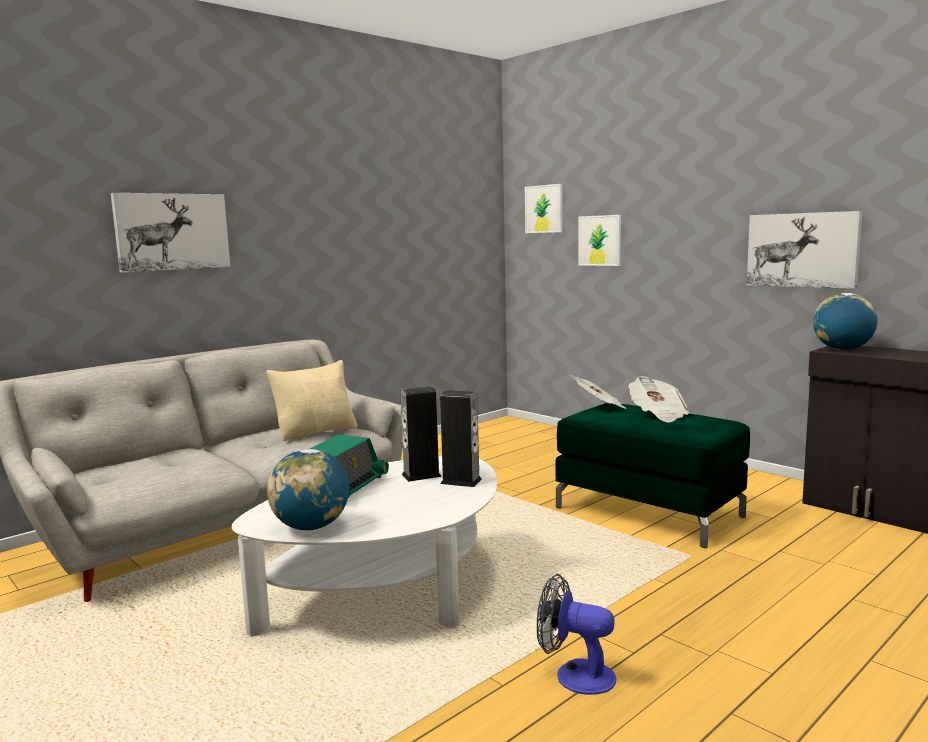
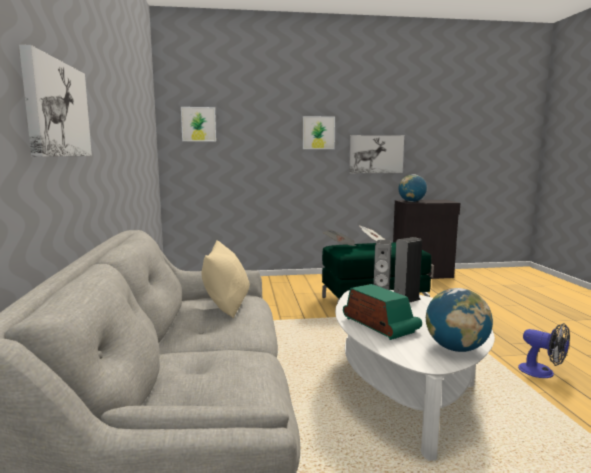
camera: 55 degrees left, 0 degrees up
(575, 675) = (542, 372): fan -> fan turned 105 degrees counterclockwise
(600, 240) = (248, 147): picture -> picture (318, 133)

